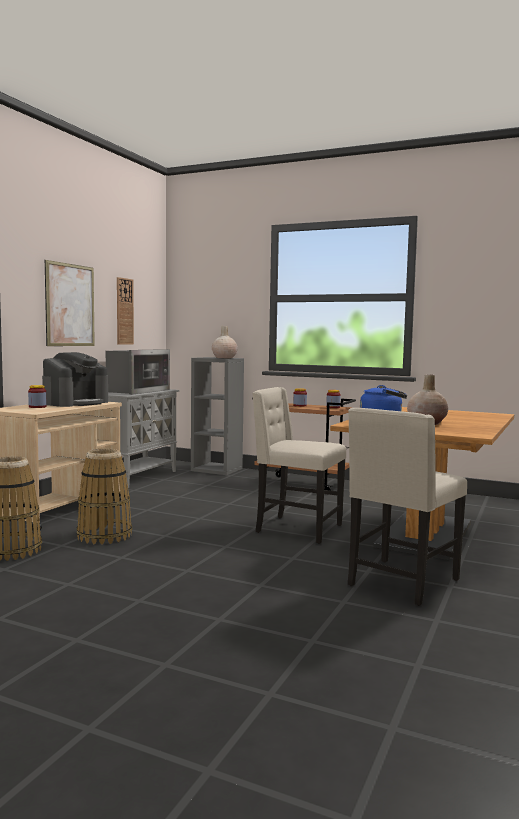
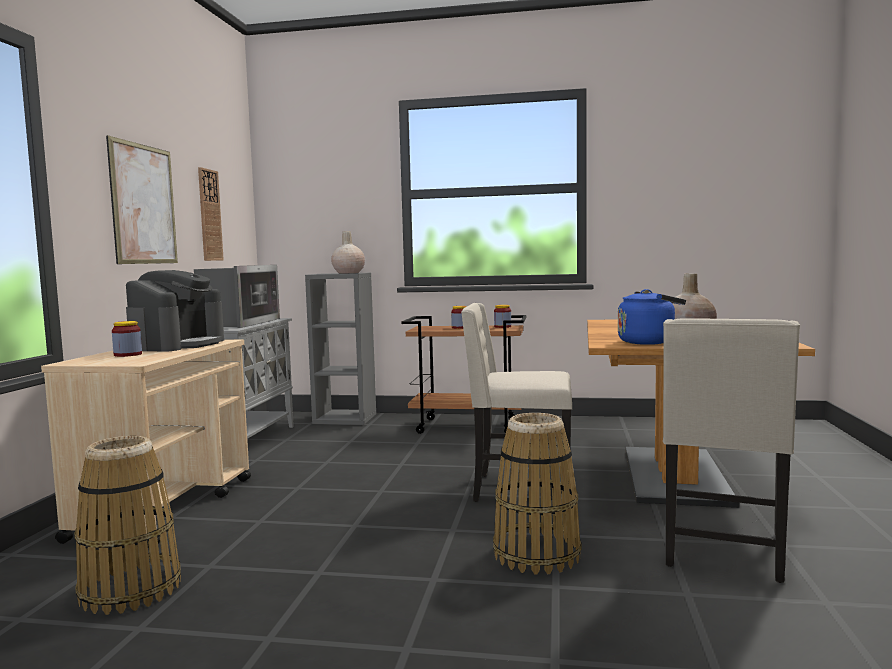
camera: 15 degrees left, 0 degrees up
(105, 535) = (266, 538): basket -> basket (537, 554)

